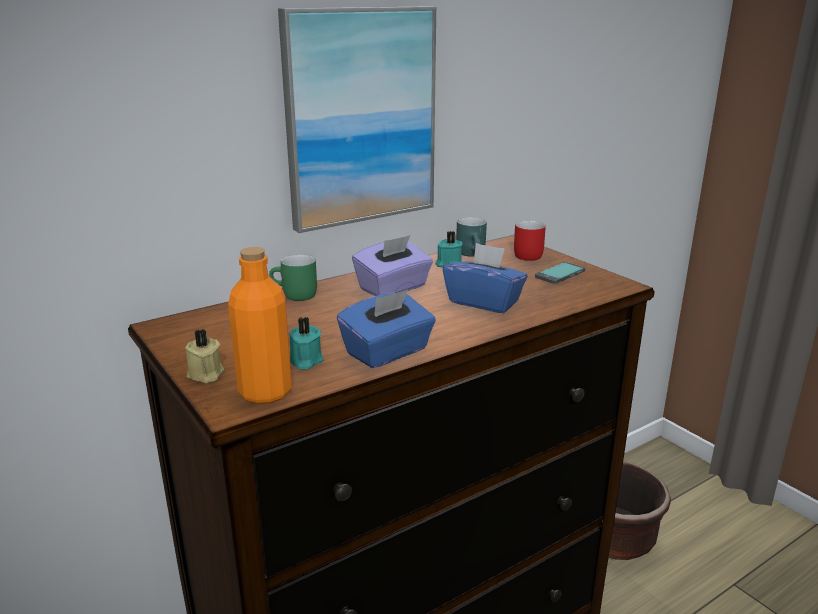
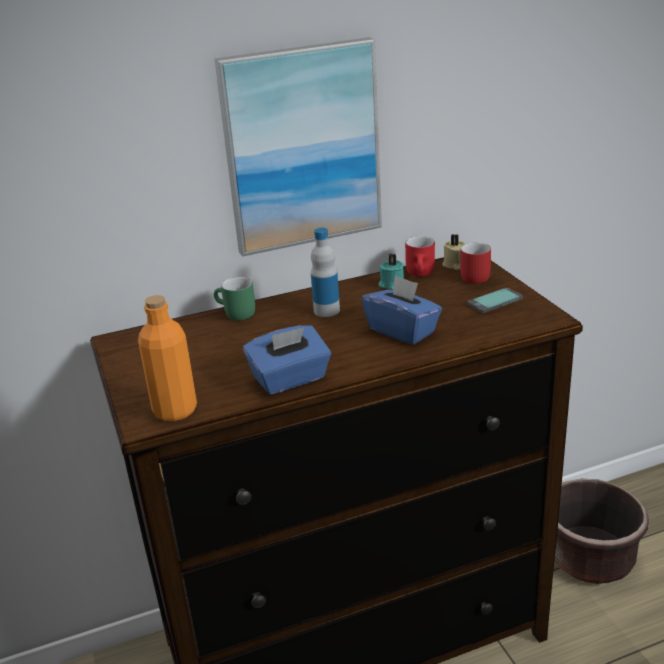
camera: 15 degrees right, 5 degrees up
(205, 374) = (134, 390): beige candle -> beige candle (454, 265)
(305, 361) = (218, 383): turquoise candle -> none
(393, 288) = (326, 310): purple tissue box -> bottle
(473, 254) = (422, 273): turquoise mug -> red mug

